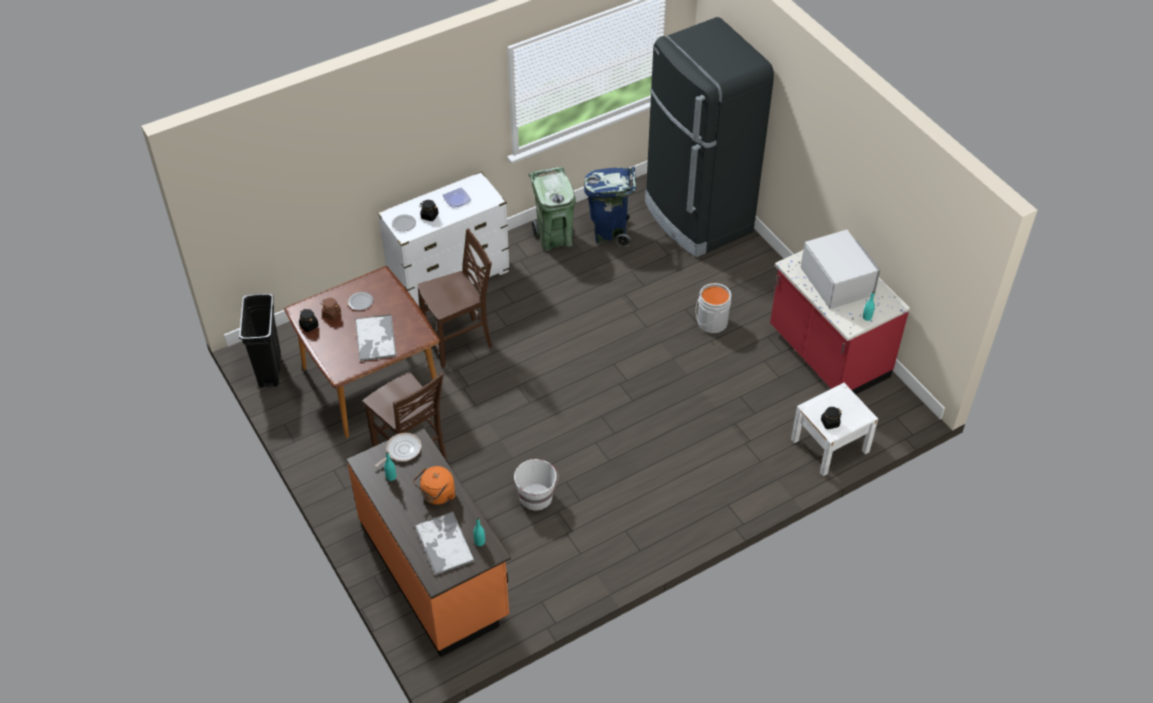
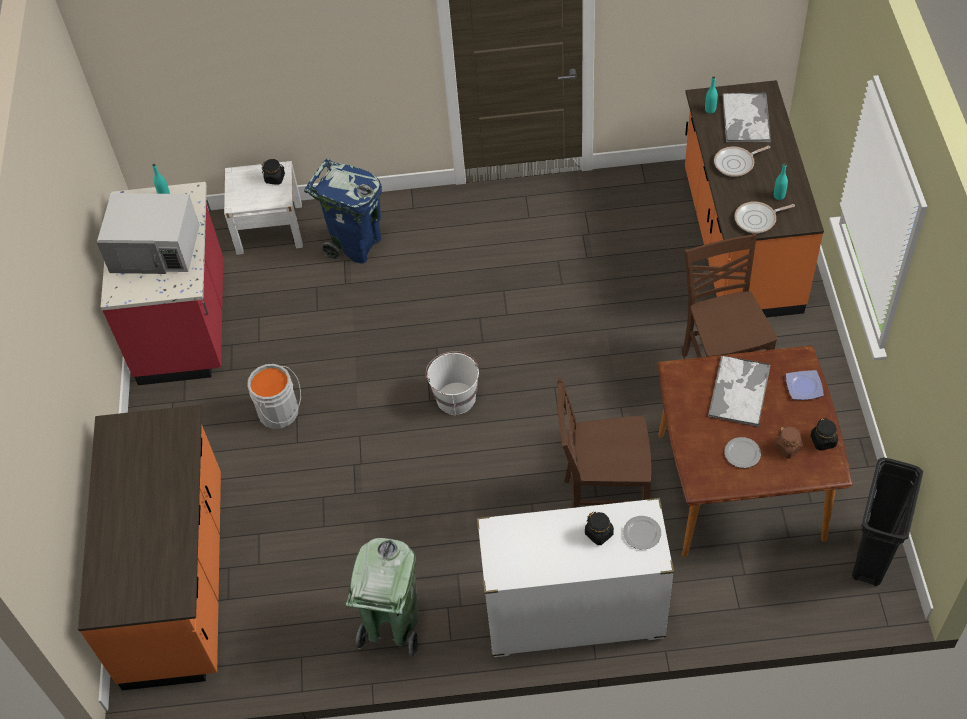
camera: 150 degrees left, 5 degrees up
(437, 495) = (736, 163): orange kettle -> frying pan
(456, 199) = (546, 550): plate -> plate (804, 387)
(536, 497) = (601, 278): white bucket -> white bucket (455, 397)
(610, 233) = (310, 604): blue trash can -> blue trash can (356, 245)
(697, 218) = (178, 580): black fridge -> orange counter
(836, 281) = (155, 248): white microwave -> white microwave turned 90 degrees counterclockwise

